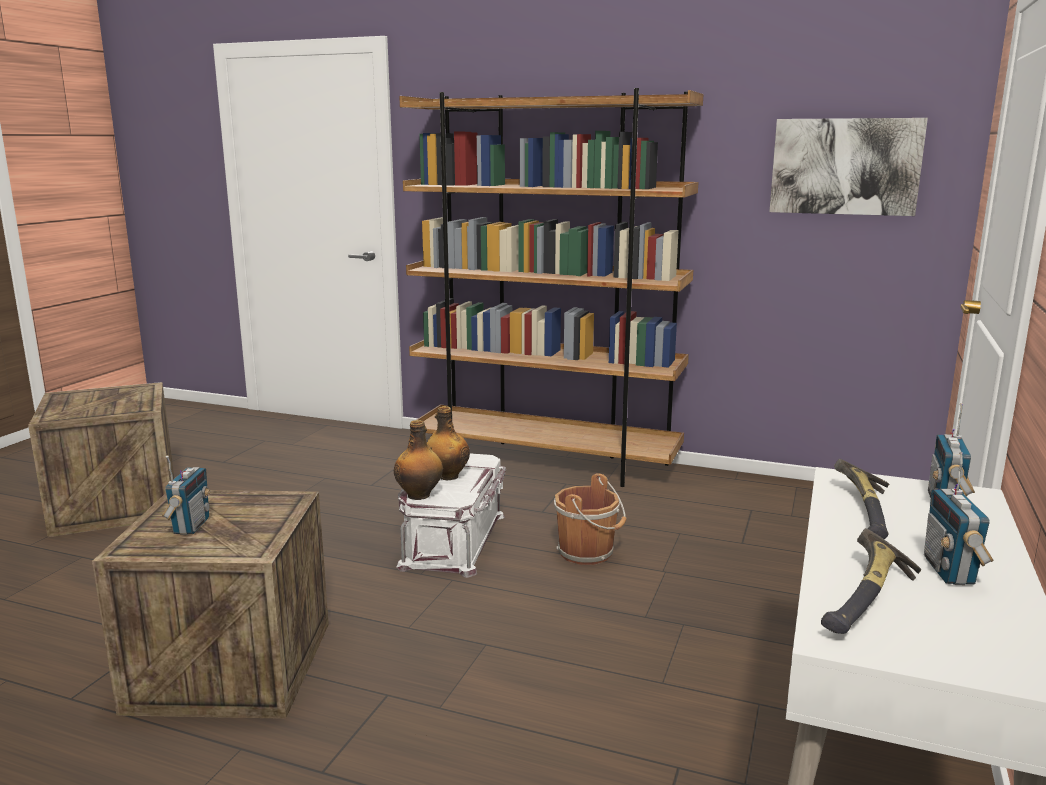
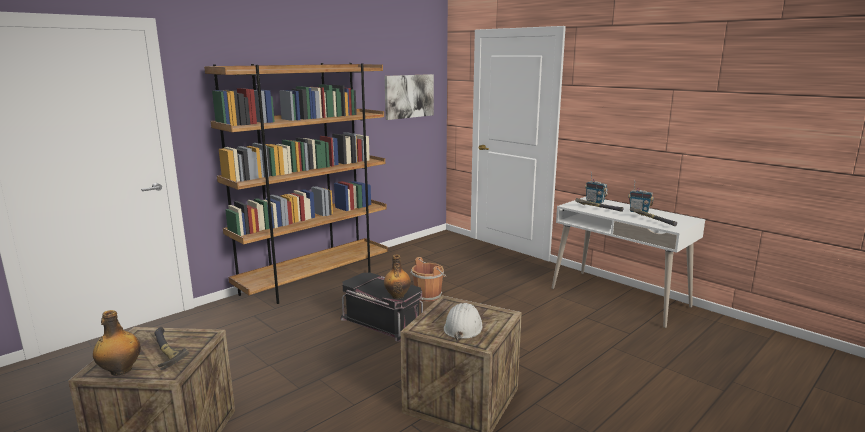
camera: 65 degrees left, 0 degrees up
(96, 406) = (166, 354): none -> hammer
(190, 526) = (463, 327): radio -> white hard hat
(447, 476) = (375, 287): bottle -> bottle (120, 371)
(455, 540) = (383, 321): white storage box -> black storage box

